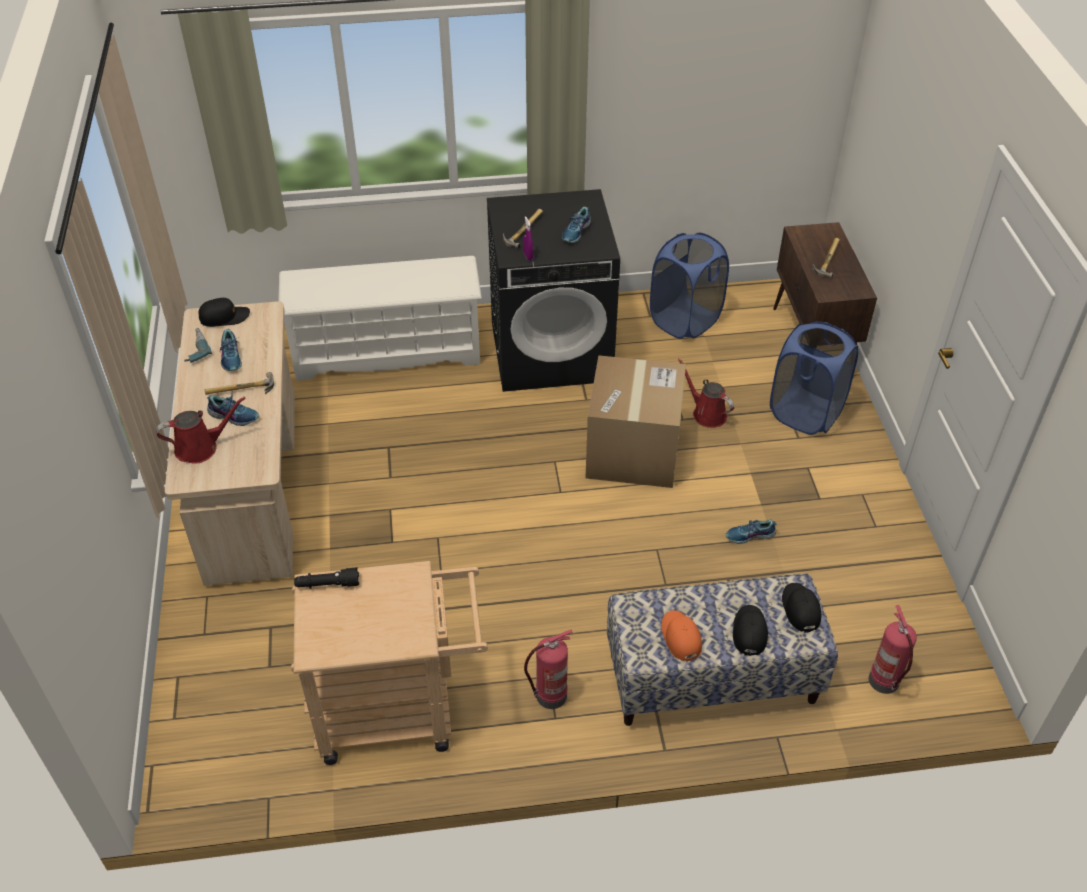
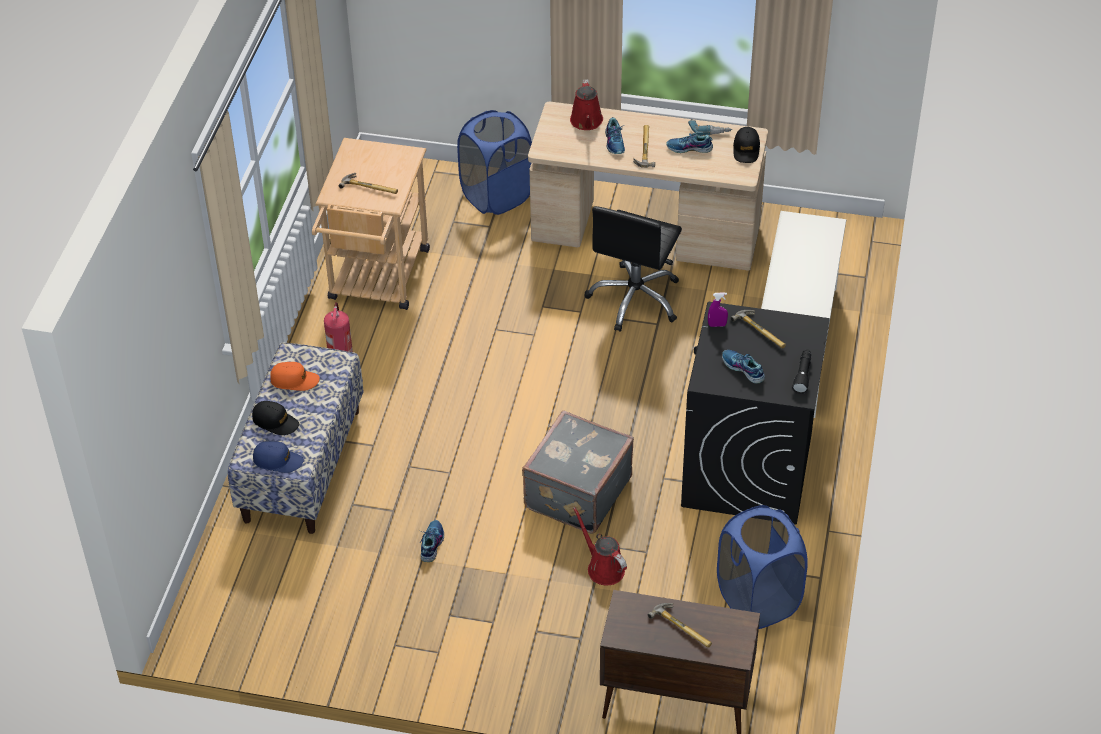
camera: 110 degrees right, 0 degrees up
(234, 415) = (615, 142): shoe -> shoe turned 45 degrees counterclockwise
(327, 584) = (406, 161): black flashlight -> black flashlight (802, 375)
(357, 471) = (635, 299): none -> black office chair
(389, 605) = (370, 186): none -> hammer
(633, 451) = (576, 492): cardboard box -> grey suitcase
(706, 413) = (603, 567): red watering can -> red watering can turned 105 degrees counterclockwise
(800, 609) = (278, 461): black cap -> blue cap
(805, 413) = (568, 652): blue laundry basket -> blue laundry basket (497, 195)
(885, 682) = (235, 576): fire extinguisher -> none

